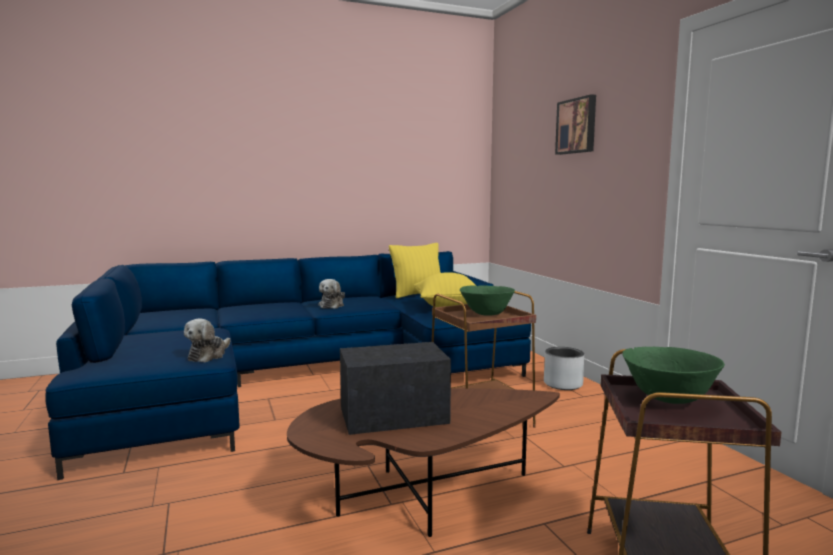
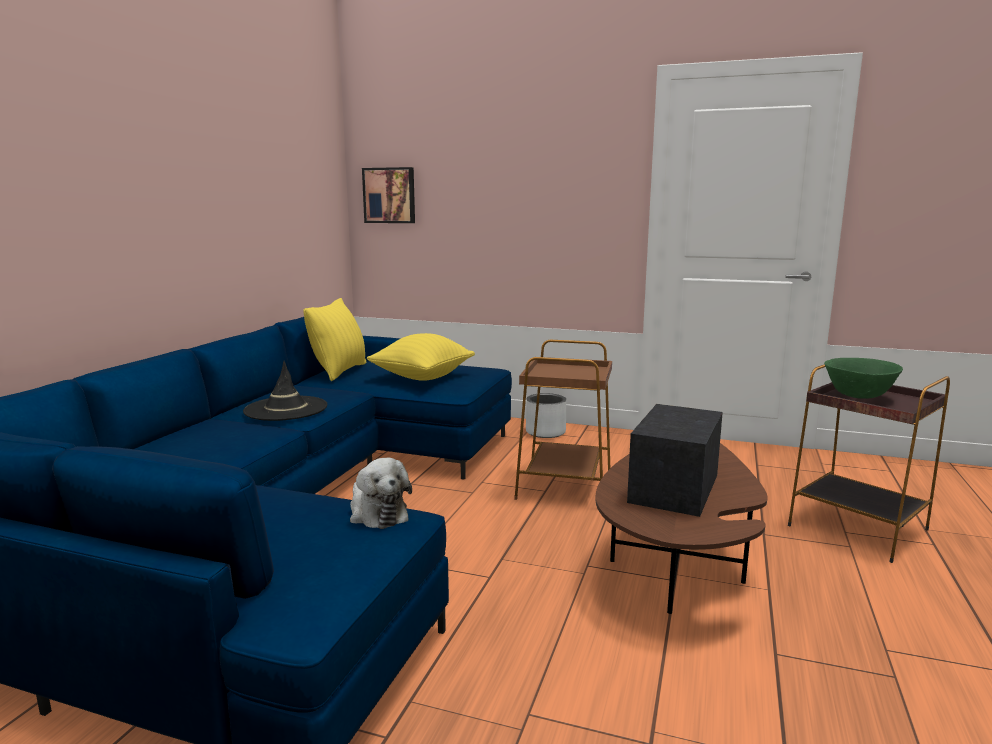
camera: 50 degrees left, 5 degrees up
(332, 305) = (286, 409): plush toy -> black hat
(486, 314) = (563, 371): green bowl -> none
(577, 126) = (517, 153): picture -> picture (390, 195)

